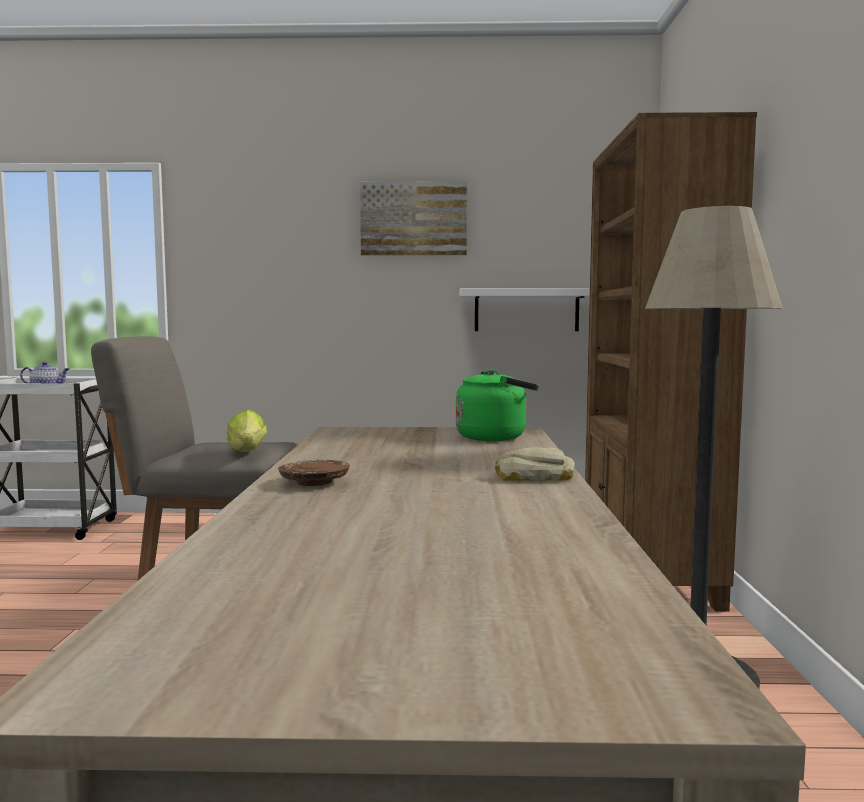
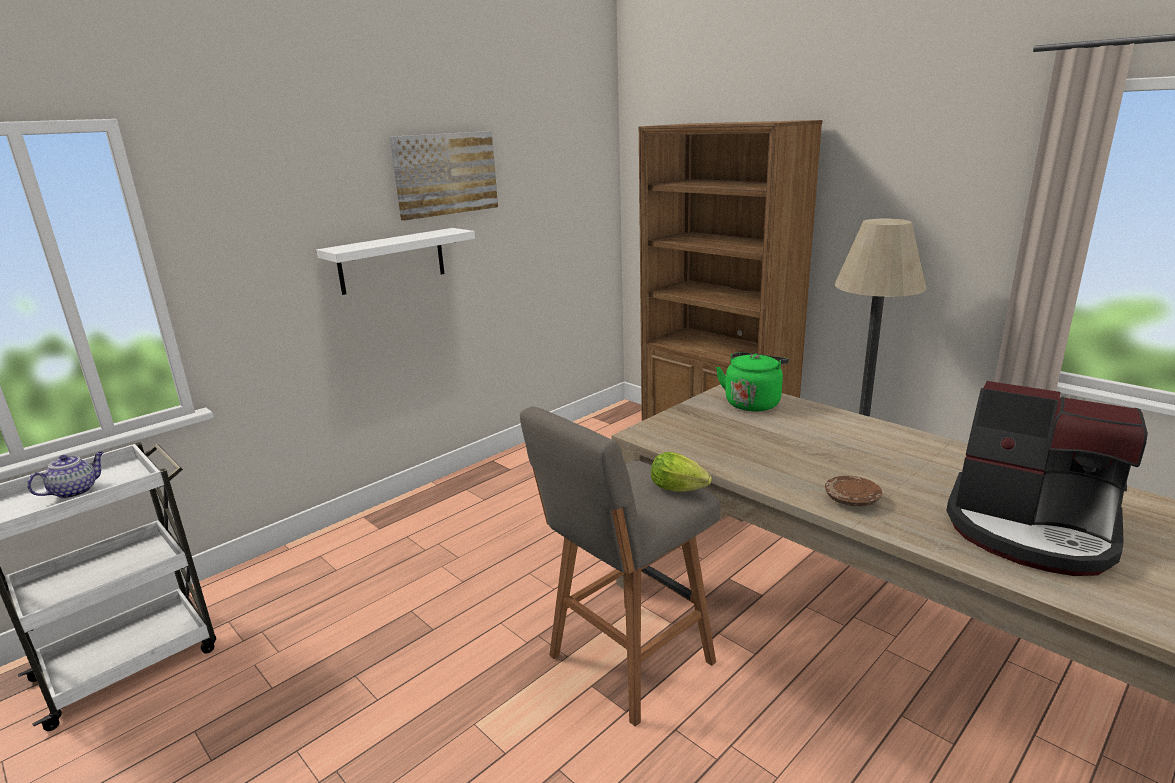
camera: 45 degrees left, 15 degrees up
(366, 541) = (1031, 530): none -> coffee machine
(526, 310) = (543, 252): white shelf -> white shelf (392, 261)
(533, 476) = (898, 438): bread -> none

